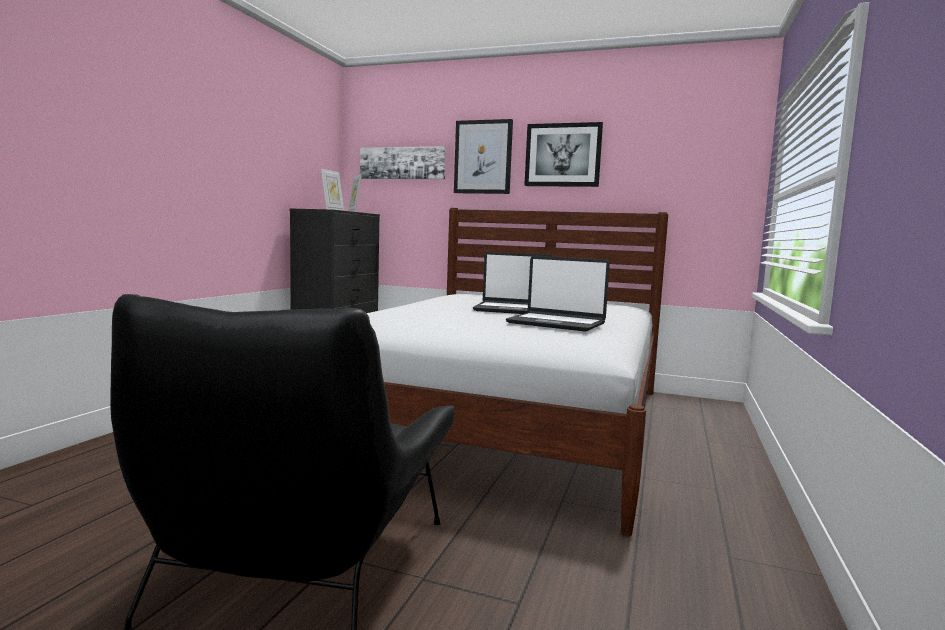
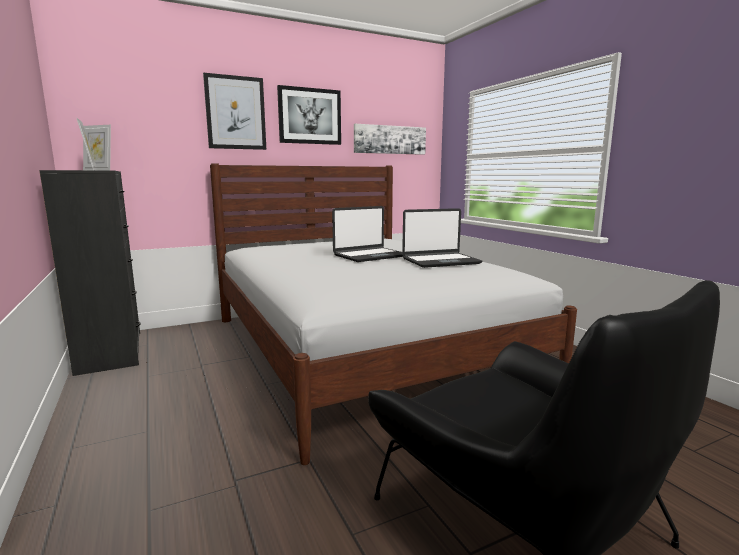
camera: 45 degrees left, 5 degrees up
(402, 163) = (139, 113): picture -> picture (390, 139)

